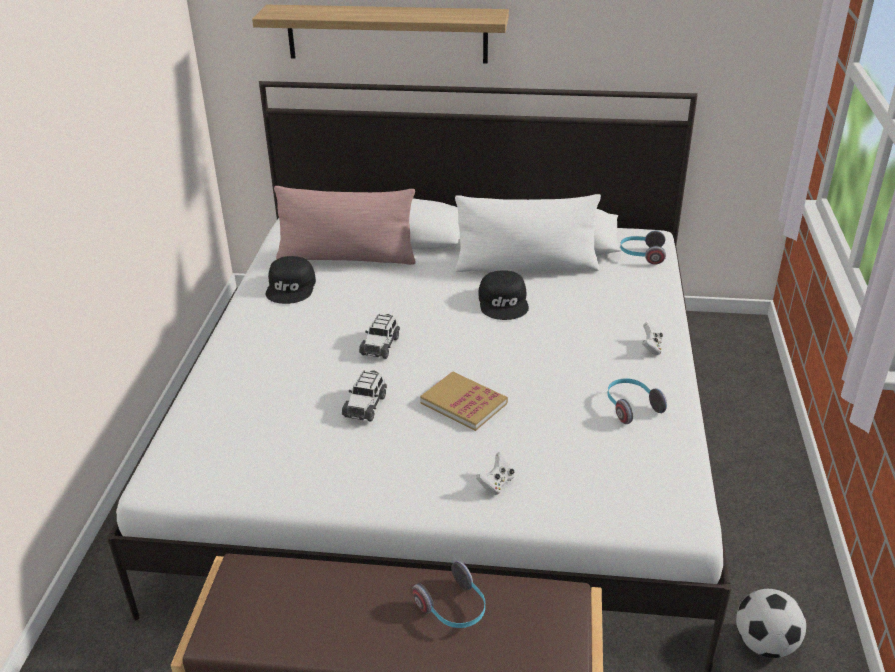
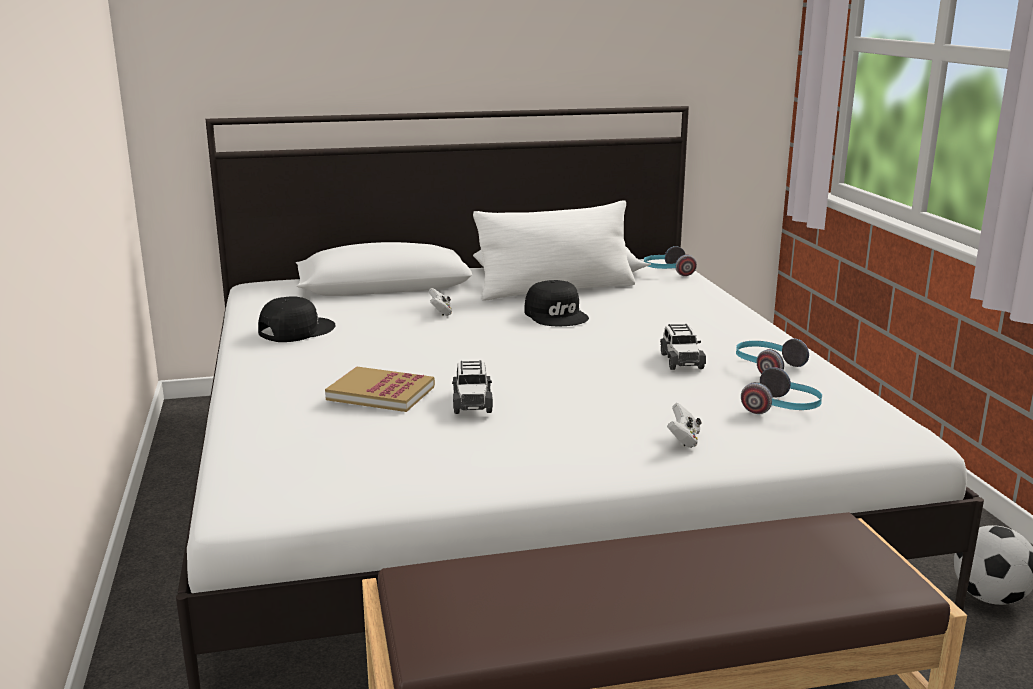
camera: 20 degrees left, 15 degrees down
(292, 287) = (296, 330): black cap -> black cap turned 120 degrees counterclockwise
(347, 257) = (345, 303): pink pillow -> none
(380, 345) = (446, 358): toy car -> toy car (681, 360)
(387, 33) = (359, 57): shelf -> none
(454, 609) = (724, 560): headphones -> headphones (783, 409)
(464, 403) = (584, 387): book -> book (381, 393)
(651, 348) = (742, 327): white game controller -> white game controller (440, 312)

